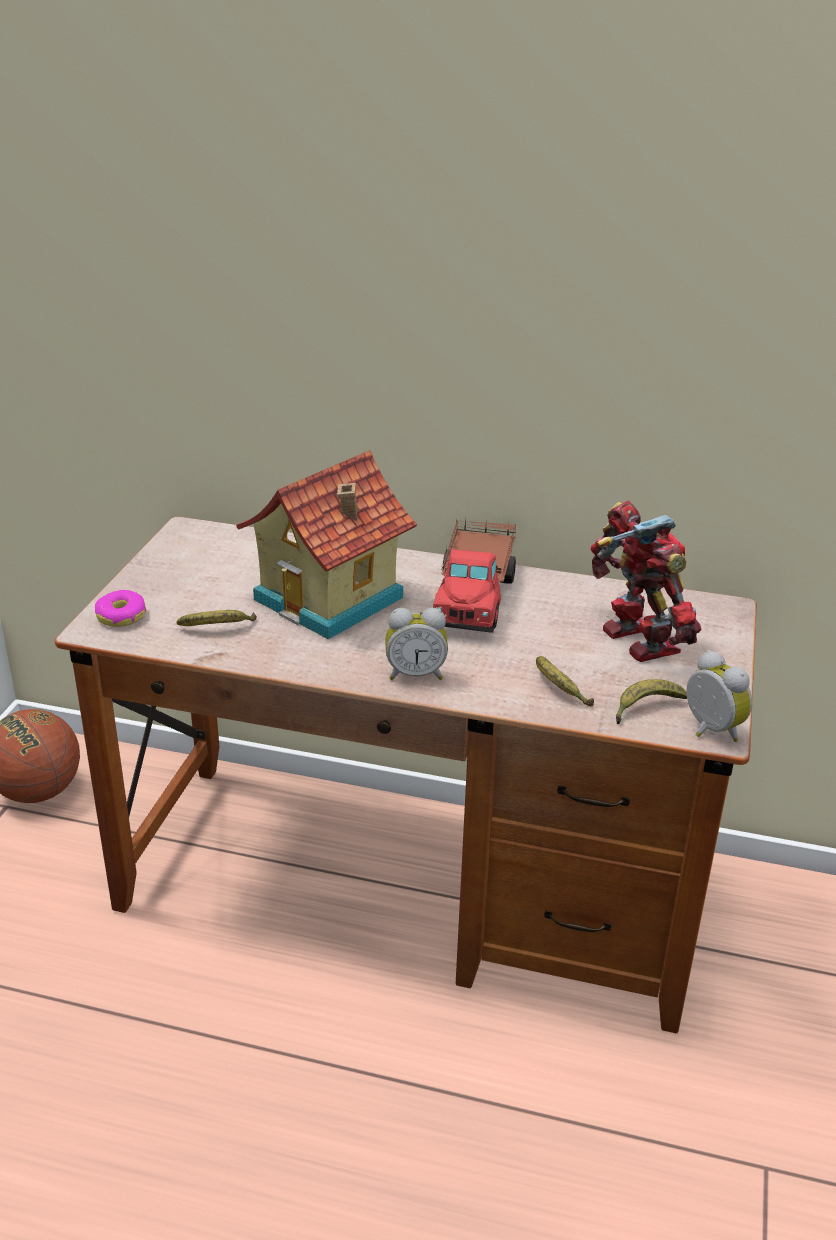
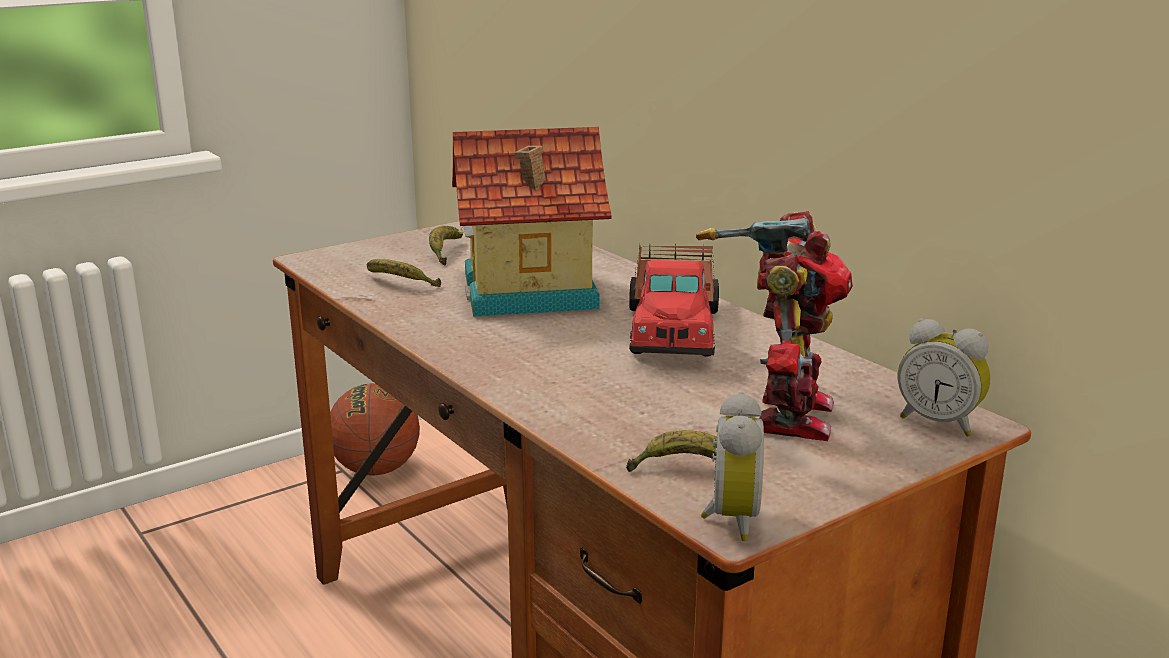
camera: 40 degrees right, 10 degrees down
(121, 616) = (345, 256): donut -> none
(415, 674) = (500, 363): alarm clock -> alarm clock (939, 422)
(474, 596) = (674, 327): toy truck -> toy truck turned 45 degrees counterclockwise
(558, 689) = (620, 421): banana -> banana (444, 253)

